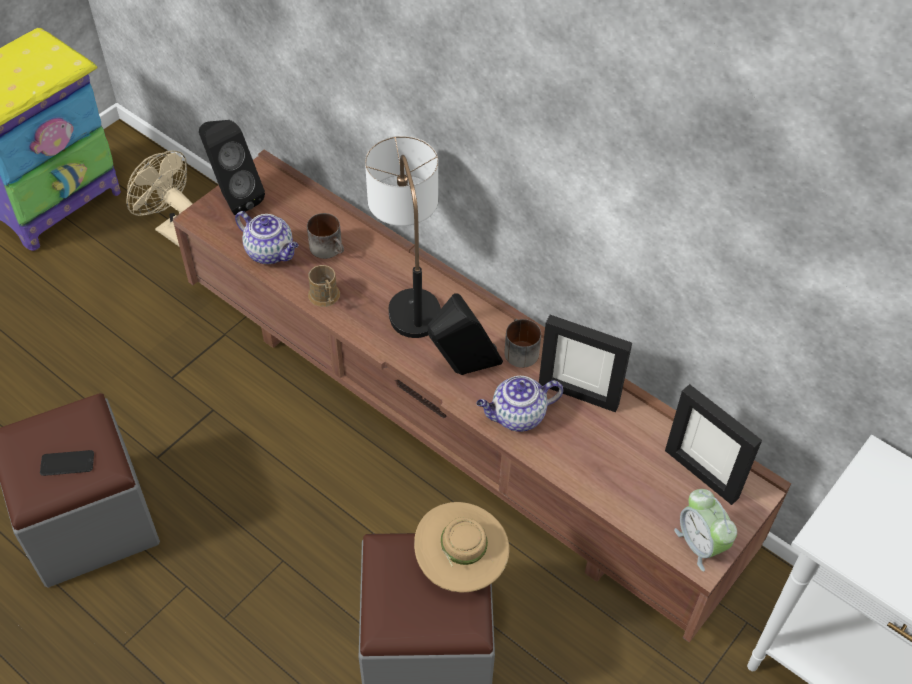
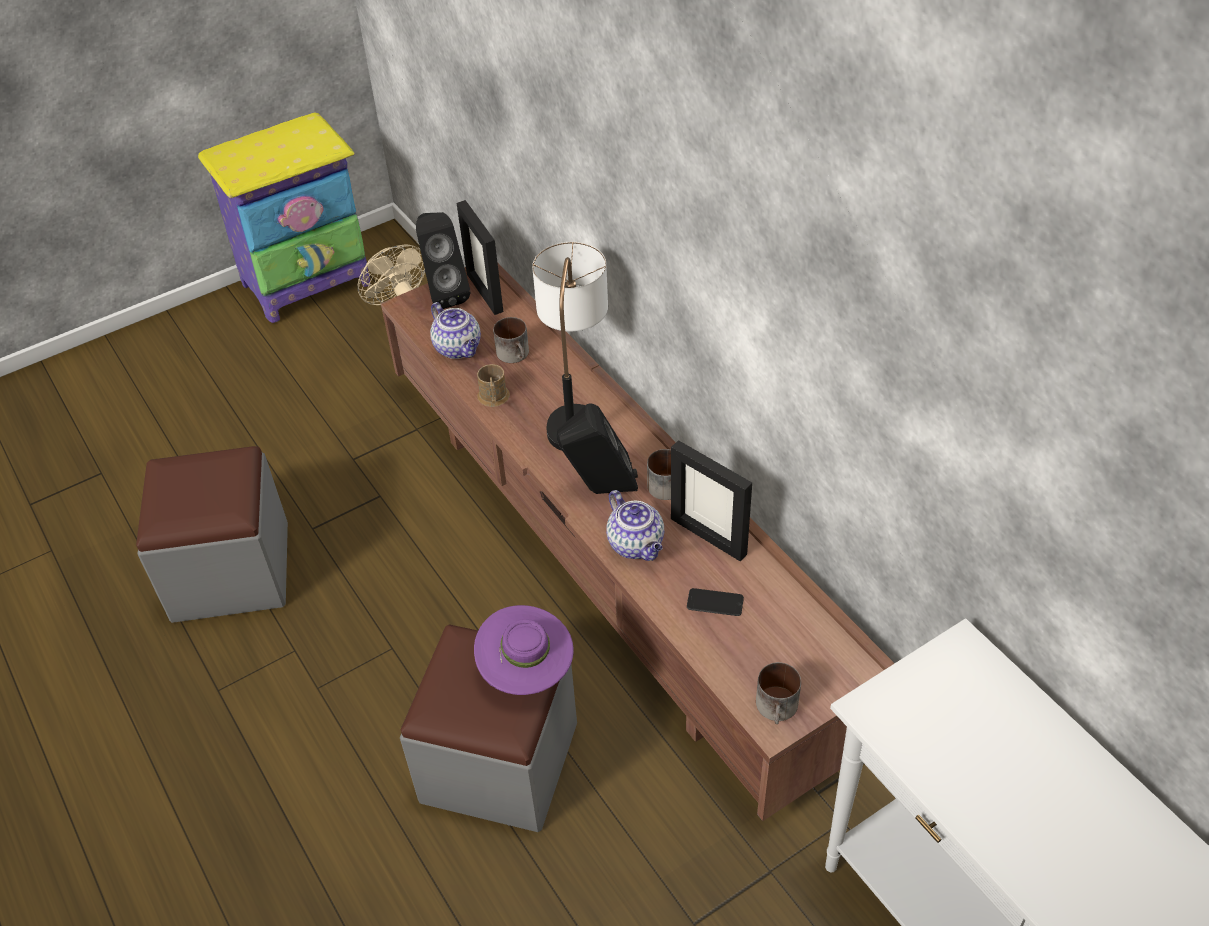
camera: 20 degrees right, 5 degrees down
(67, 463) = (202, 501): phone -> phone (715, 603)
(461, 563) = (527, 671): beige hat -> purple hat
(517, 416) = (637, 545): teapot -> teapot turned 120 degrees counterclockwise
(700, 544) = (778, 708): alarm clock -> mug
(702, 473) = (809, 639): picture frame -> picture frame (486, 292)

